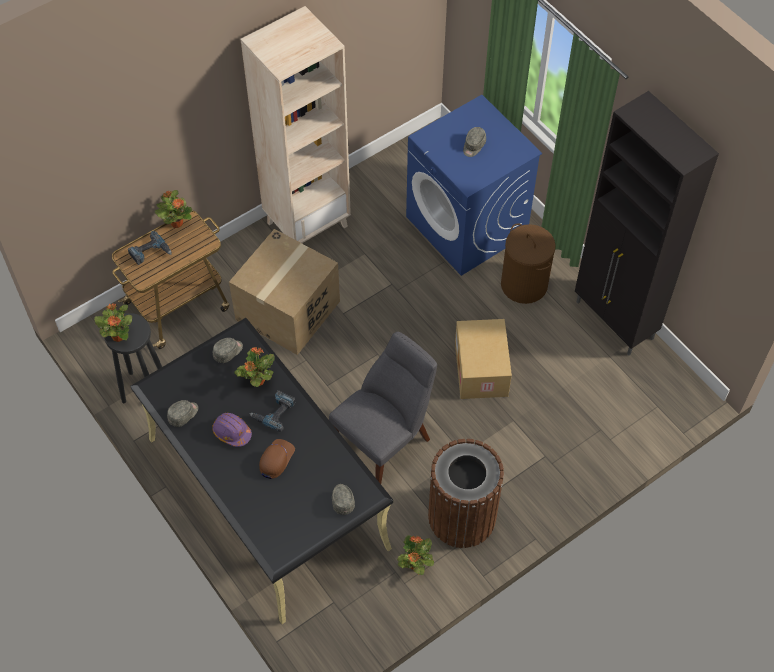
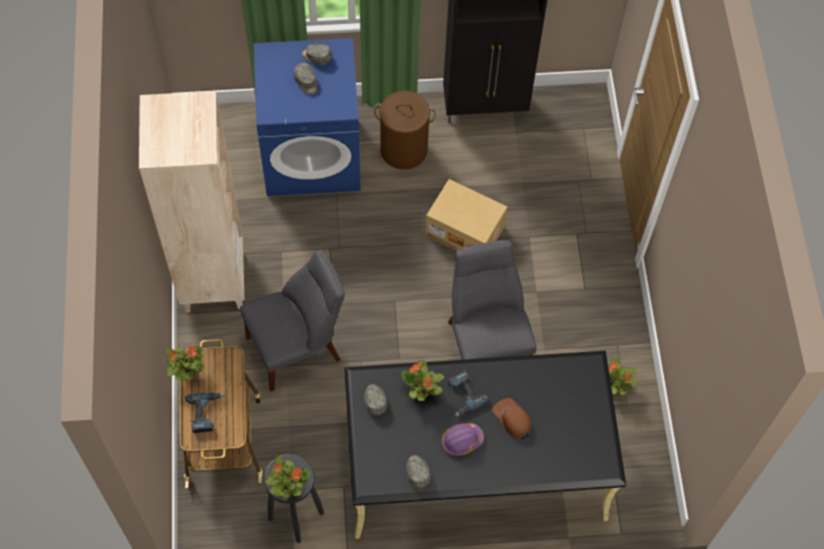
camera: 60 degrees left, 5 degrees up
(288, 311) = (298, 347): cardboard box -> grey chair
(342, 500) = (584, 388): grey cap -> grey cap (316, 57)
(461, 516) = (593, 327): brown trash can -> none

